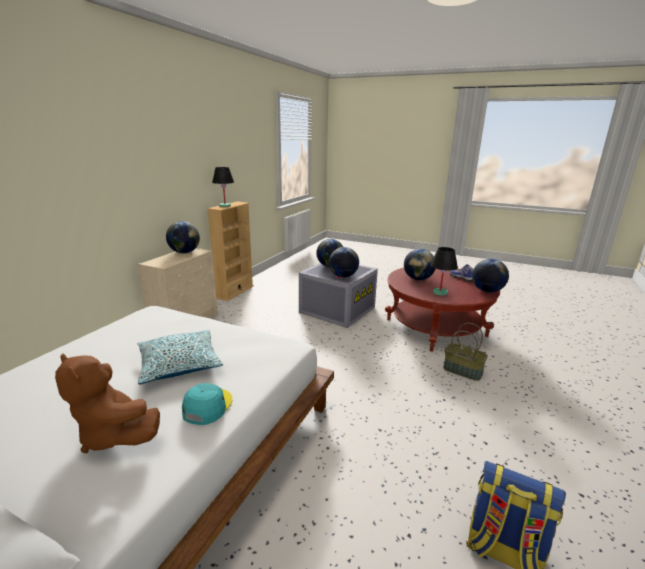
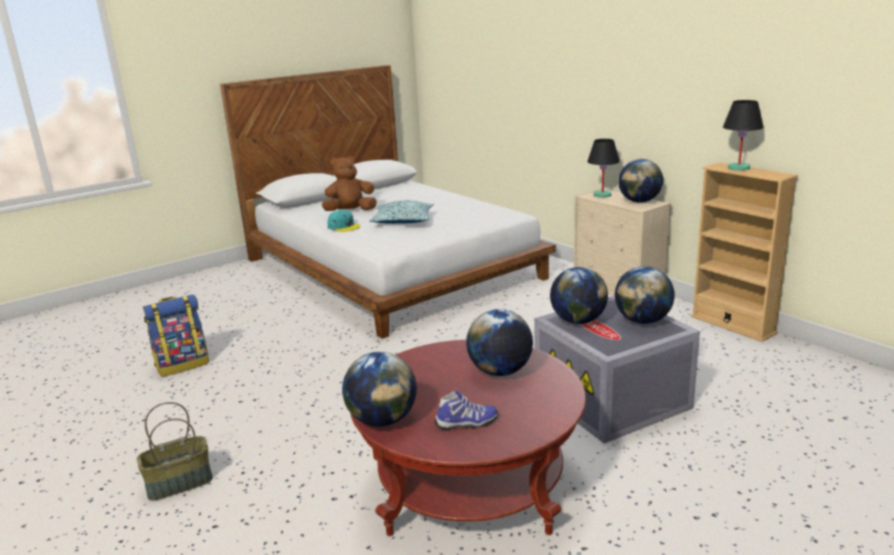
camera: 120 degrees right, 0 degrees up
(440, 292) = (424, 370): black table lamp -> black table lamp (602, 195)
(463, 371) = (337, 446): basket -> basket (179, 484)

